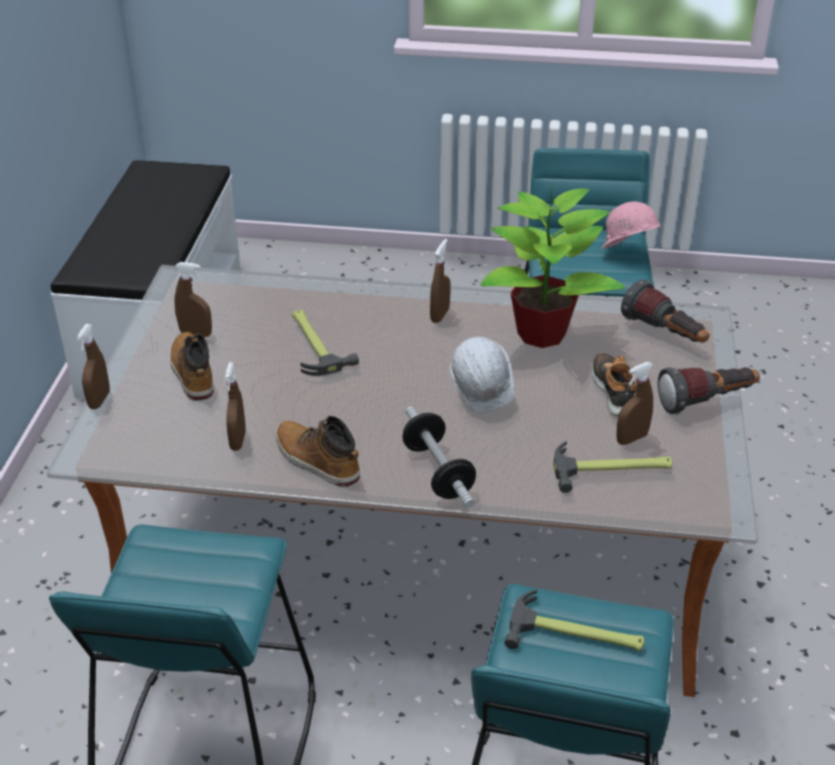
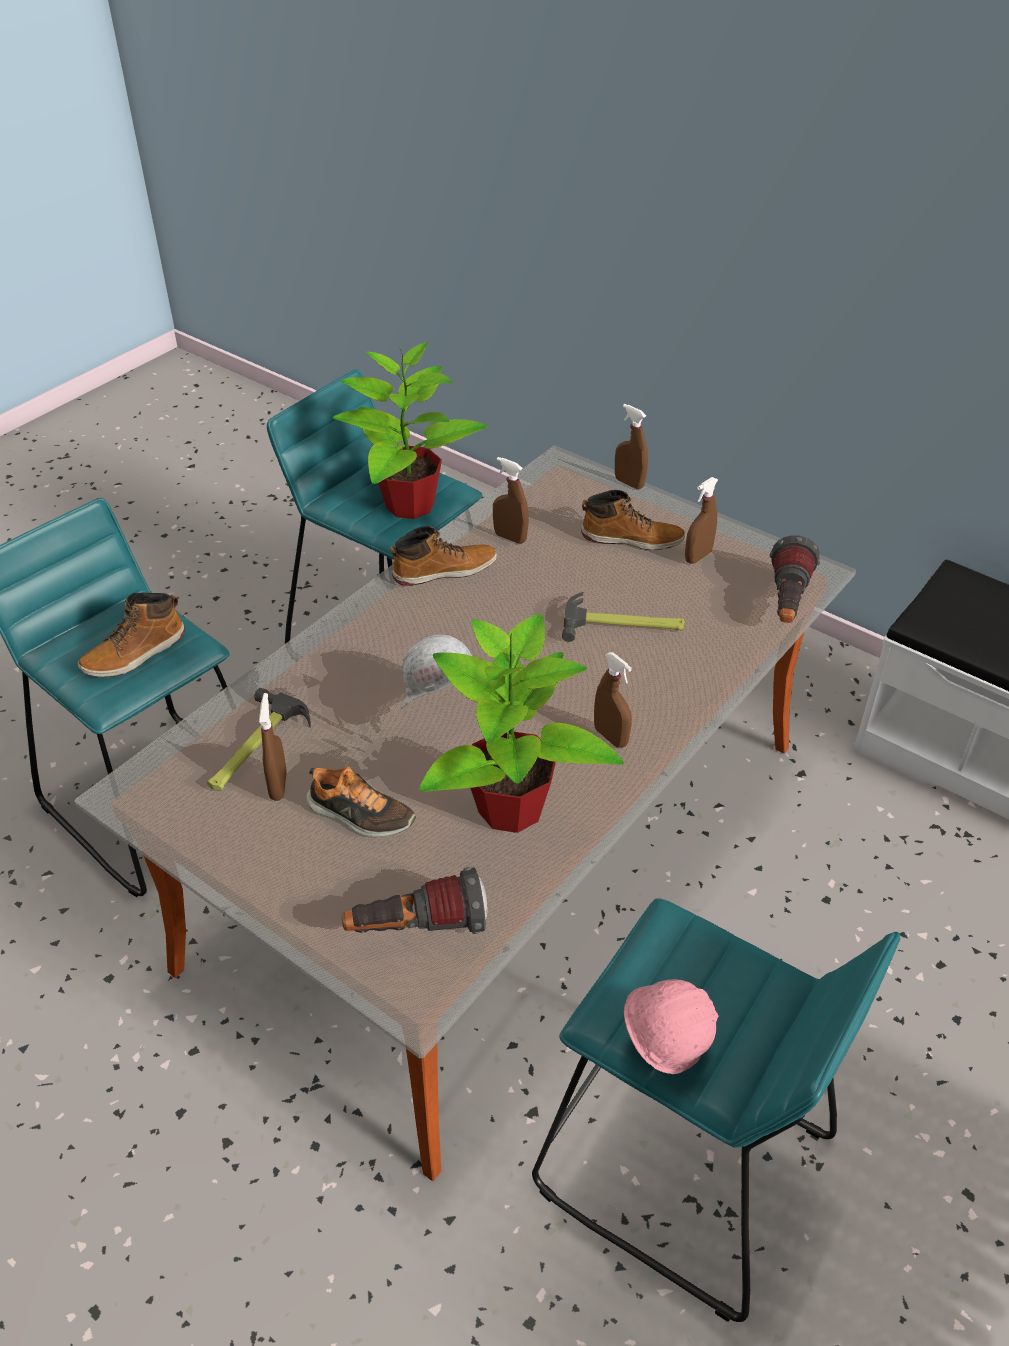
camera: 120 degrees right, 5 degrees up
(201, 557) = (408, 505): none -> potted plant
(438, 472) = (363, 632): dumbbell -> none
(576, 635) = (135, 654): hammer -> boot
(707, 402) = (269, 887): flashlight -> flashlight (787, 603)

